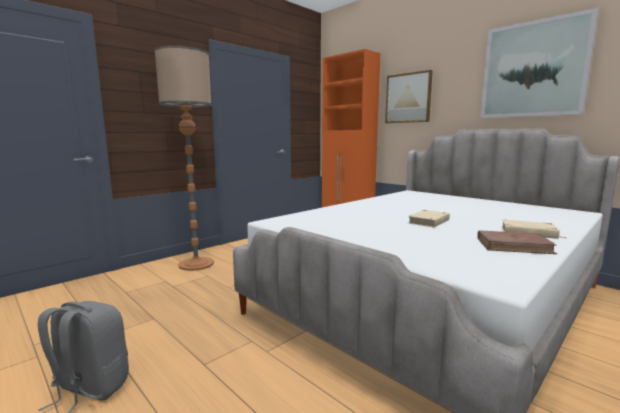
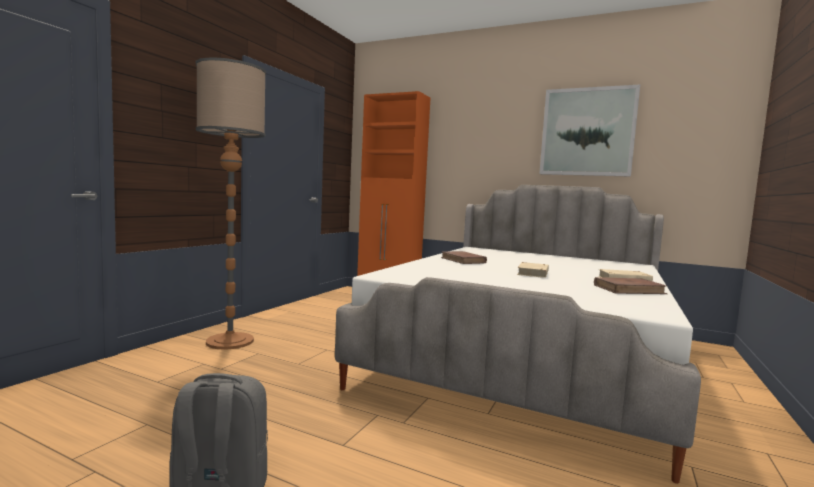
camera: 20 degrees left, 5 degrees down
(377, 206) = (463, 260): none -> brown book
(408, 98) = (462, 148): picture -> none

